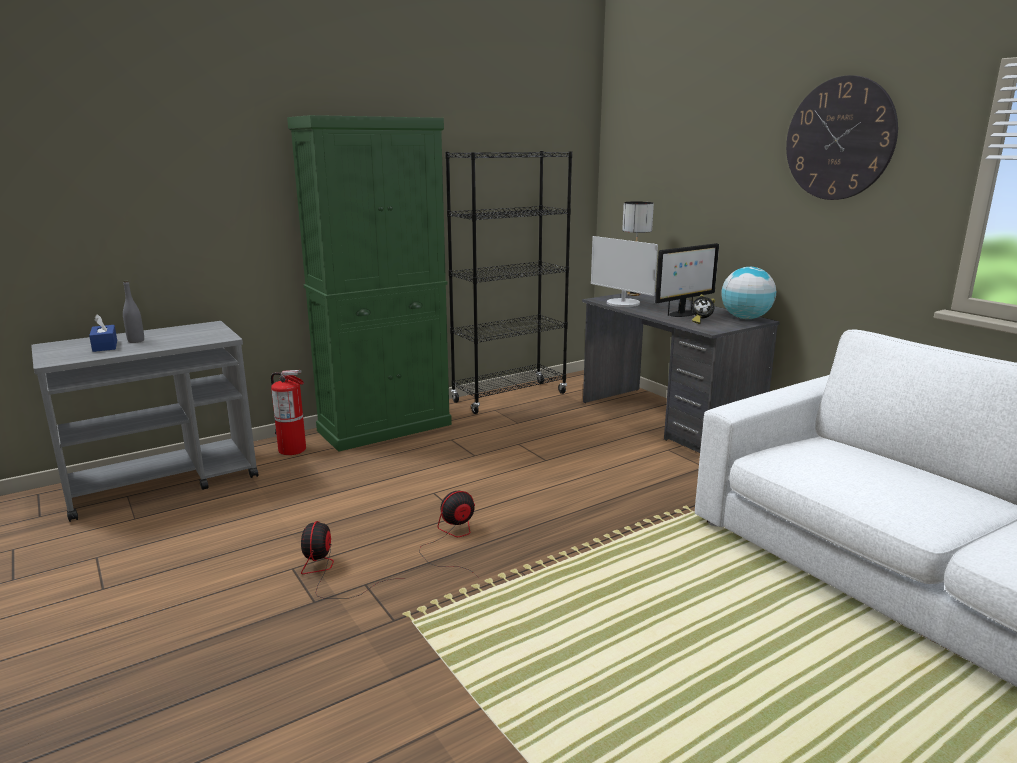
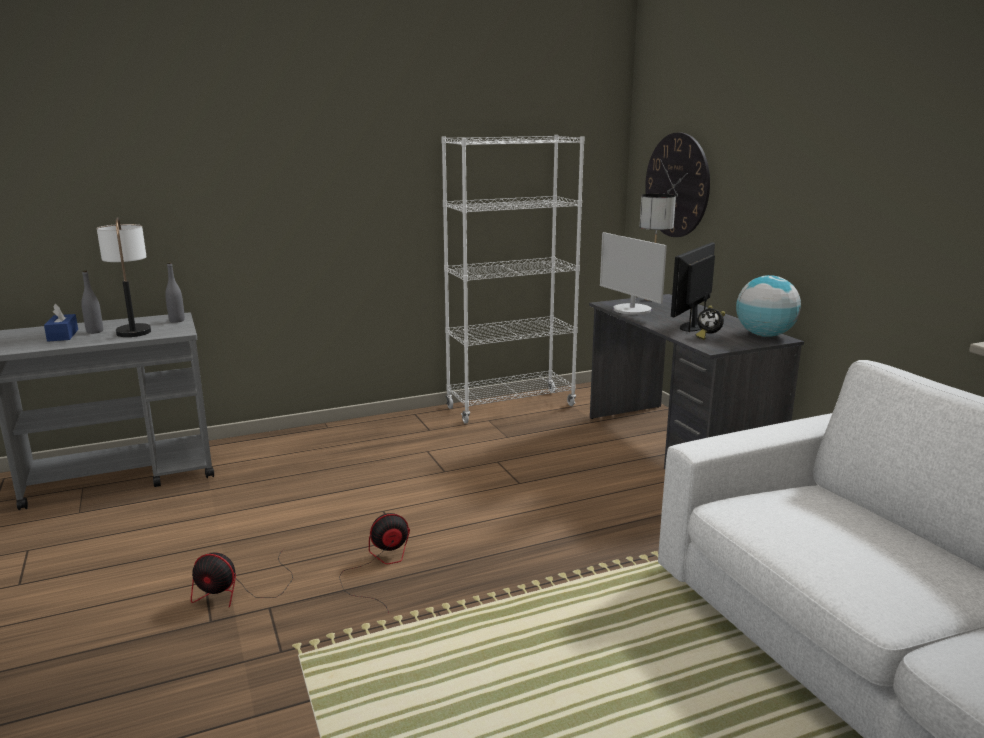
camera: 10 degrees right, 0 degrees up
(174, 336) = (134, 327): none -> table lamp
(213, 328) = (177, 320): none -> grey bottle
(292, 450) = (260, 450): fire extinguisher -> none
(330, 573) = (239, 591): fan -> fan turned 90 degrees counterclockwise
(385, 427) = (364, 432): green cabinet -> none
(509, 397) = (510, 407): black bookcase -> white bookcase
(682, 314) = (692, 326): monitor -> monitor turned 150 degrees clockwise
(839, 139) = (873, 129): wall clock -> wall clock (677, 185)

